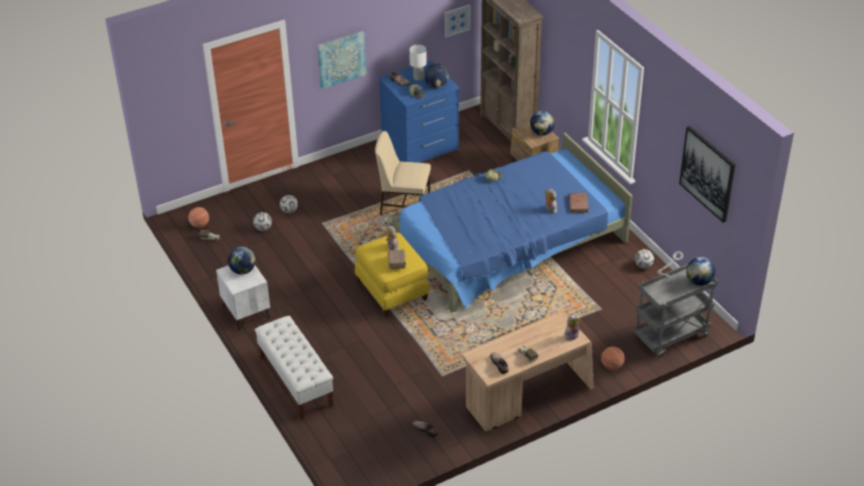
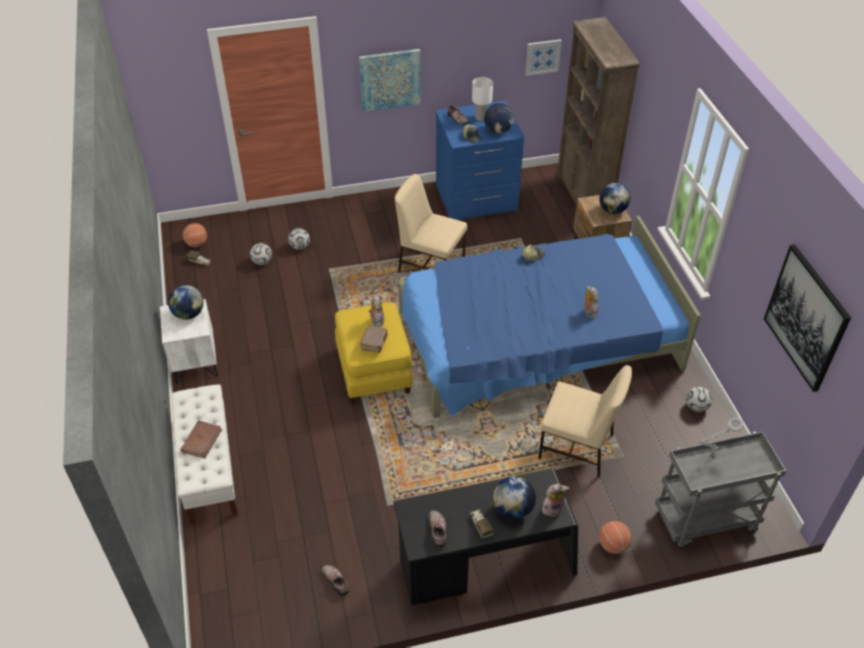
camera: 15 degrees right, 5 degrees up
(527, 397) = (485, 565): beige desk -> black desk
(566, 310) = (577, 448): none -> beige chair
(578, 204) = (628, 312): brown book -> brown book (202, 440)
(699, 281) = (759, 464): globe -> globe (513, 509)

